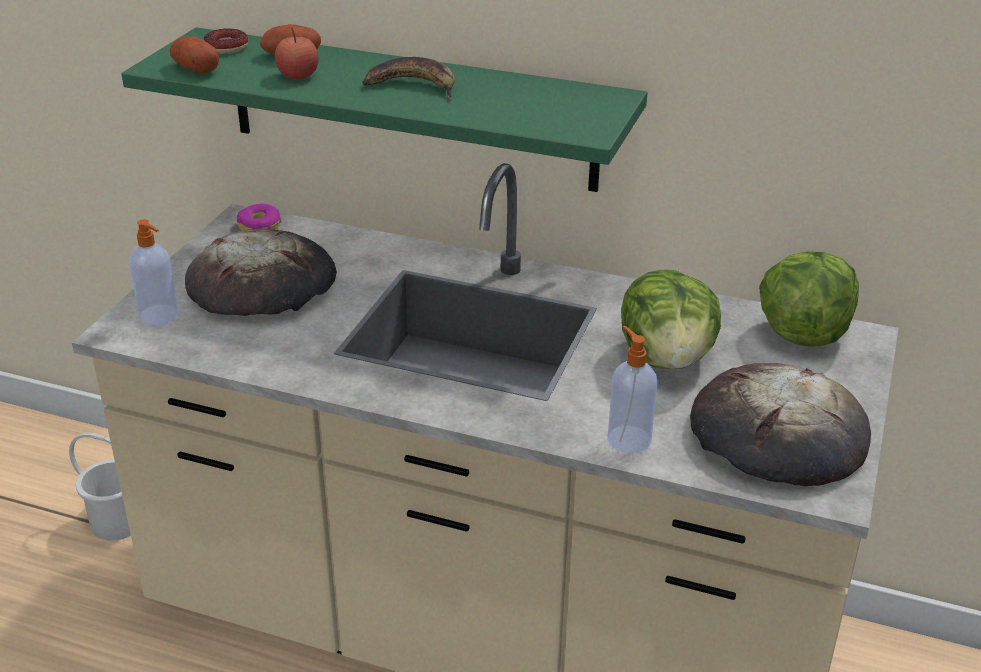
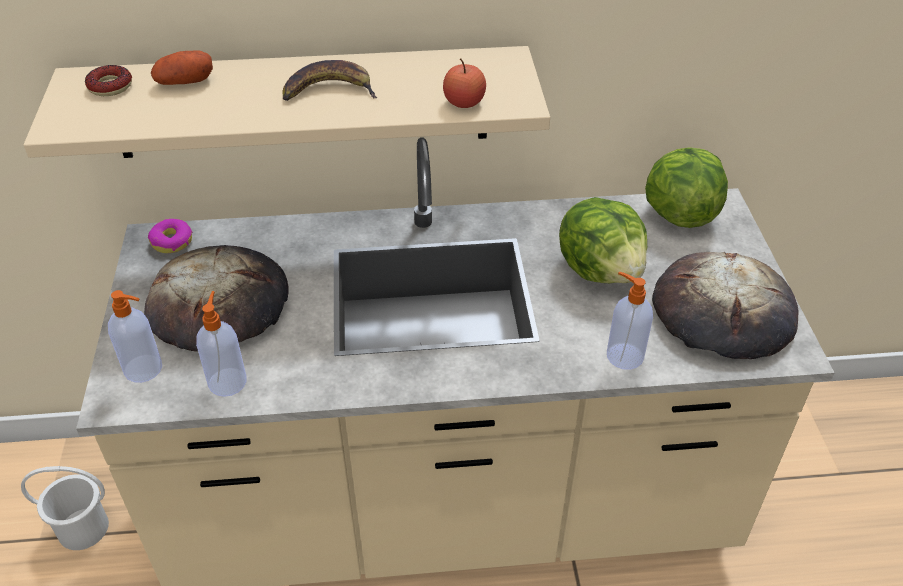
camera: 25 degrees left, 10 degrees up
(195, 69) = (101, 121): potato -> none
(223, 345) = (228, 381): none -> soap dispenser
(298, 76) = (211, 104): apple -> apple (464, 102)
(410, 109) = (302, 103): green shelf -> beige shelf

